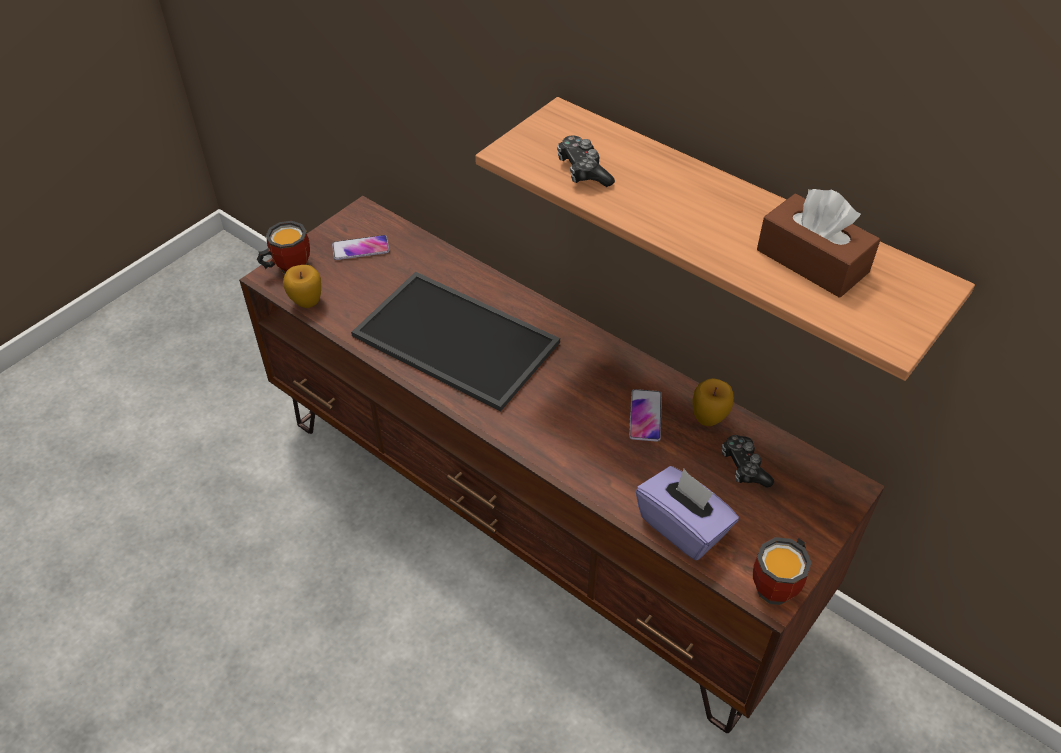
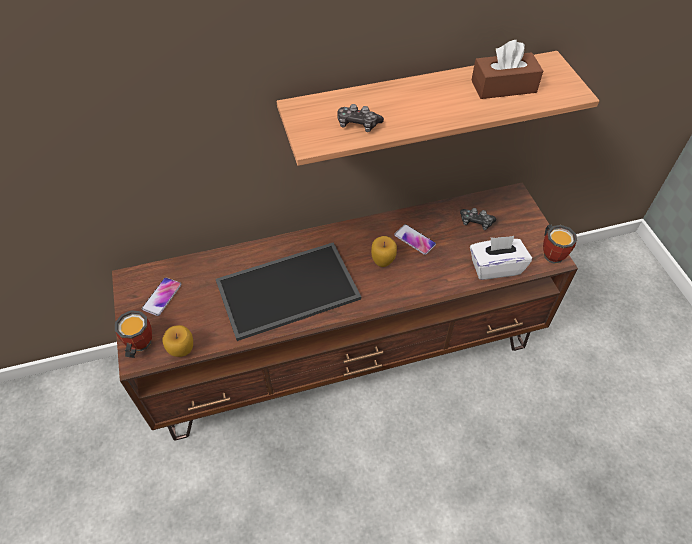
camera: 55 degrees left, 5 degrees up
(683, 526) = (495, 267): purple tissue box -> white tissue box
(709, 419) = (436, 217): apple -> apple (383, 261)

